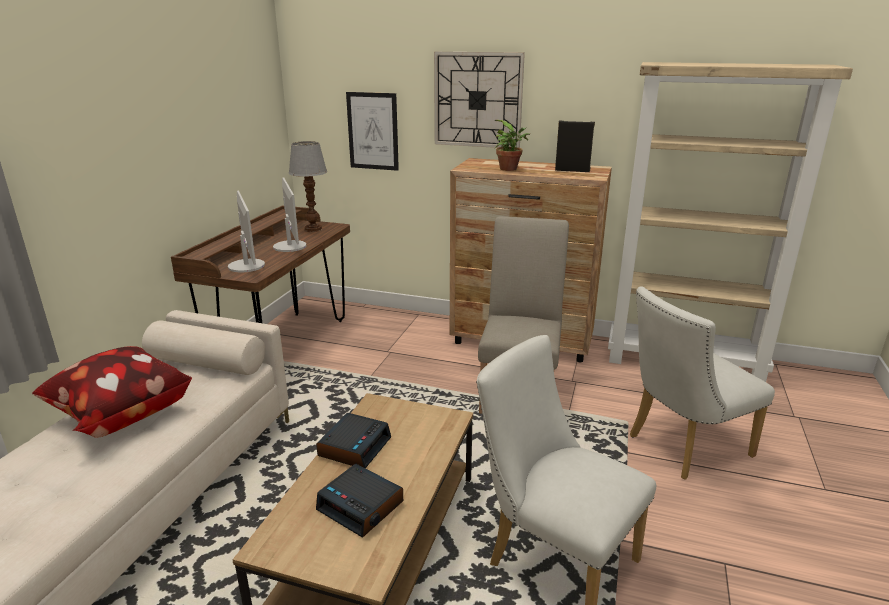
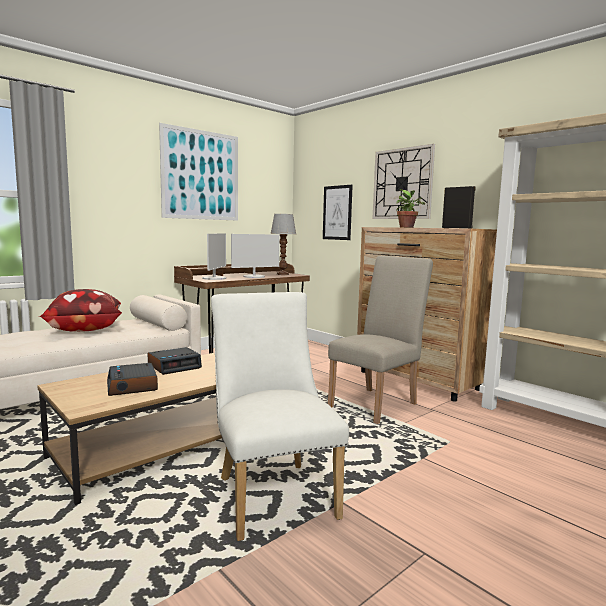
camera: 30 degrees right, 15 degrees down
(176, 98) = (201, 175): none -> picture
(290, 246) = (254, 276): monitor -> monitor turned 45 degrees clockwise
(681, 447) = (484, 470): white chair -> none

